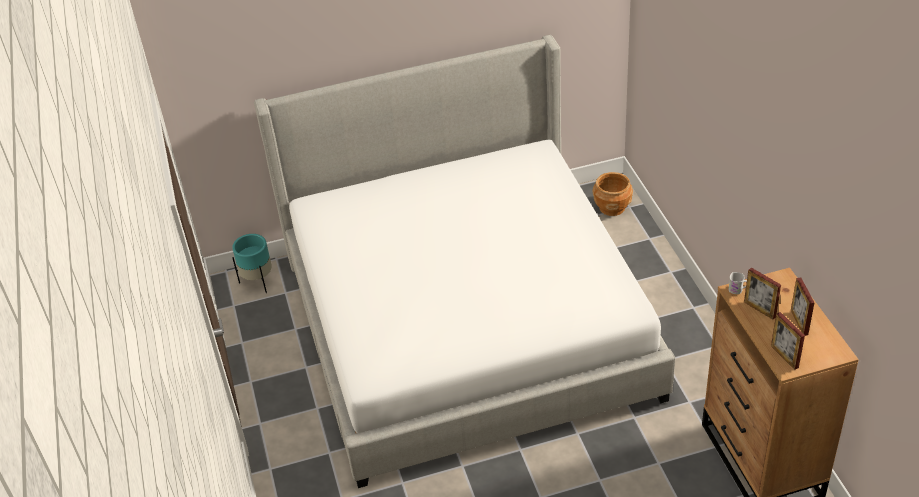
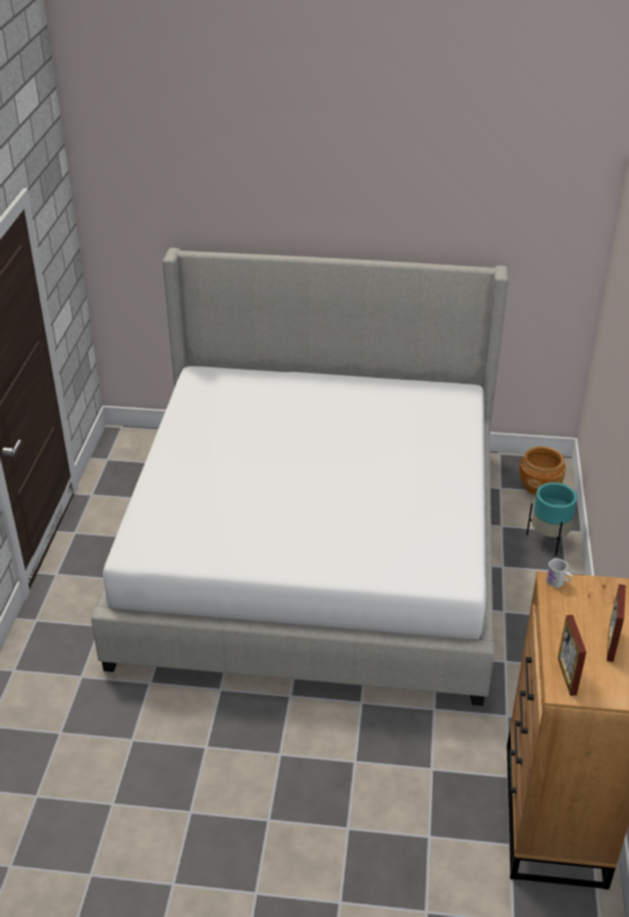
camera: 20 degrees right, 5 degrees down
(258, 281) = (143, 445): turquoise planter -> turquoise planter (548, 540)
(759, 309) = (570, 612): picture frame -> none

